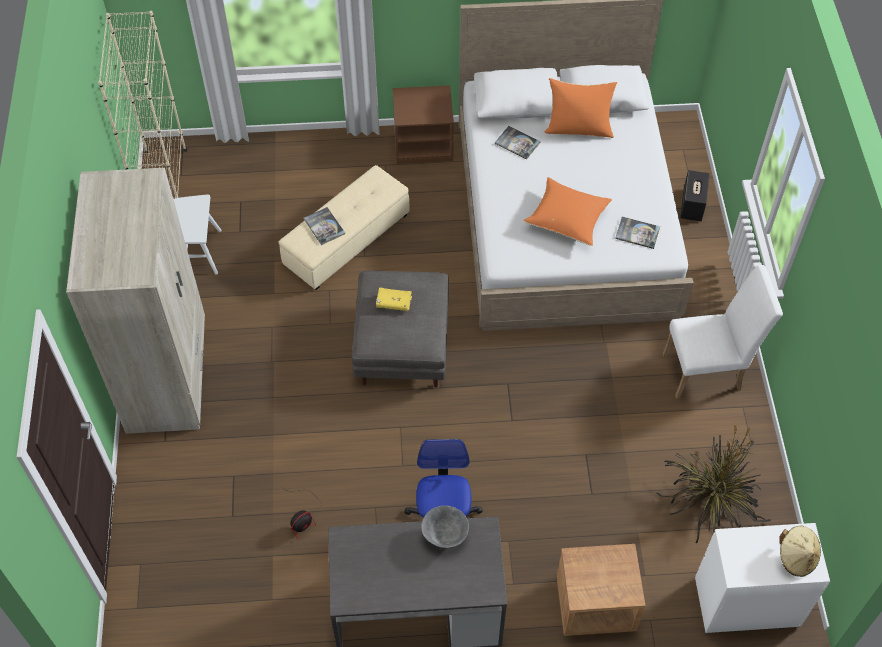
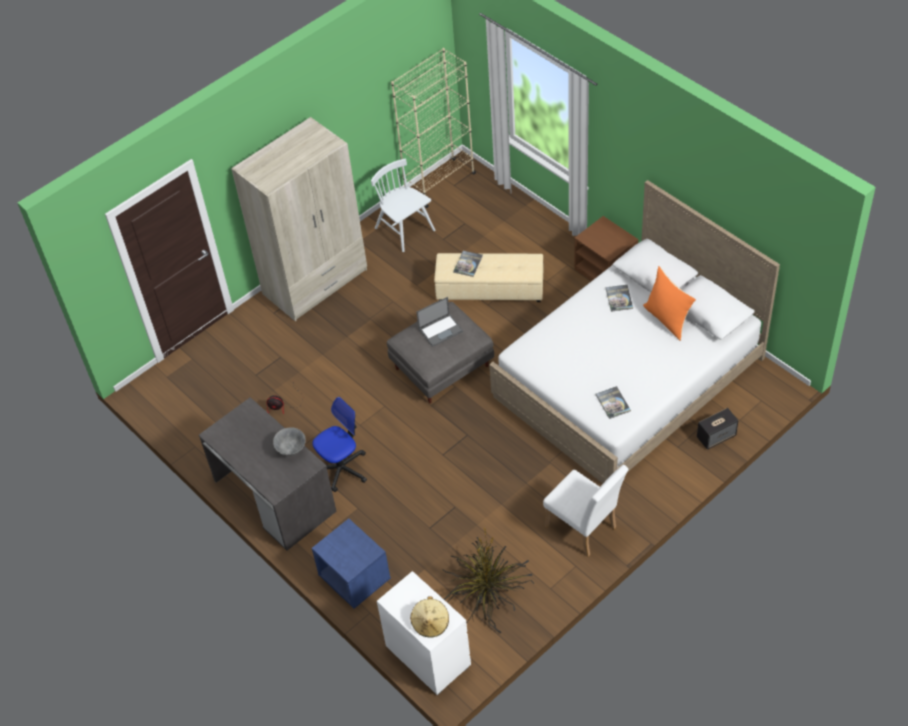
camera: 55 degrees right, 5 degrees down
(393, 302) = (441, 330): yellow book -> laptop
(568, 220) = (584, 363): orange pillow -> none
(594, 605) = (354, 578): brown nightstand -> blue nightstand

